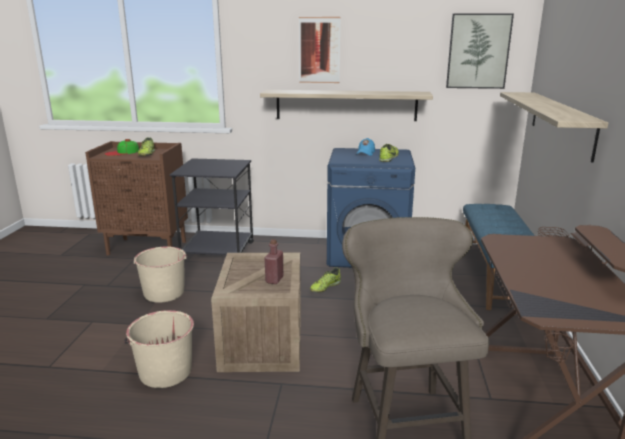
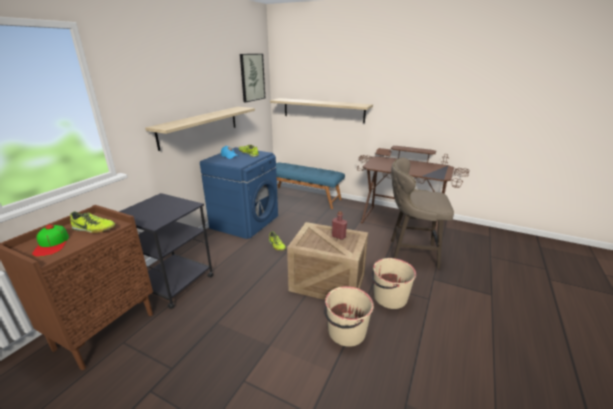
camera: 70 degrees left, 5 degrees up
(164, 293) = (223, 324): beige bucket -> beige bucket (389, 297)
(319, 50) = (177, 85): picture -> none

